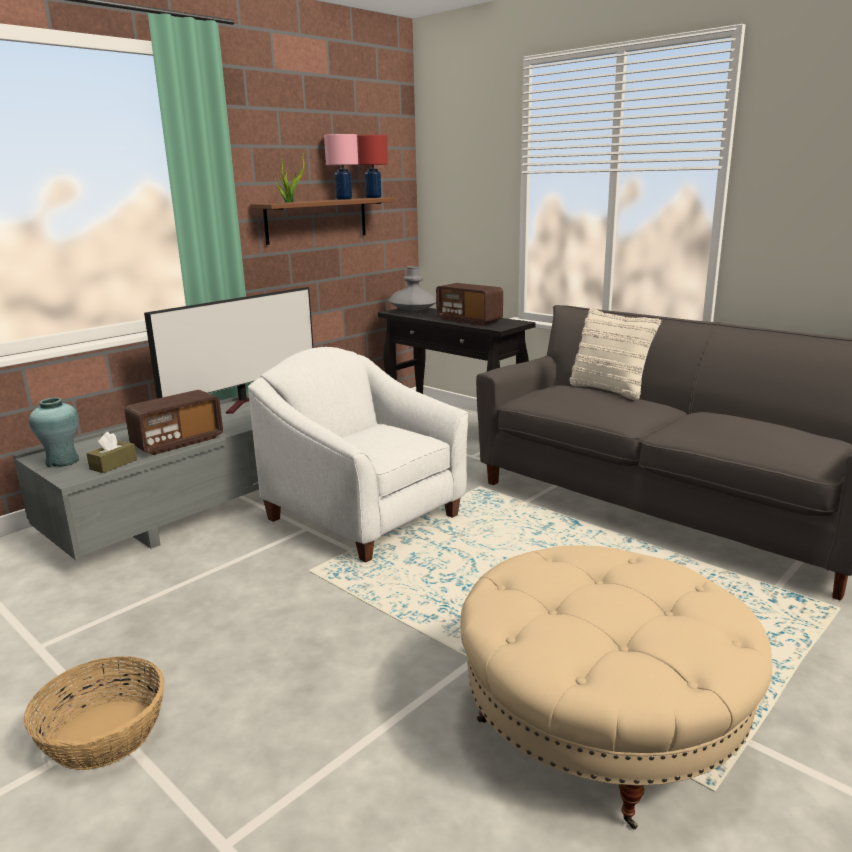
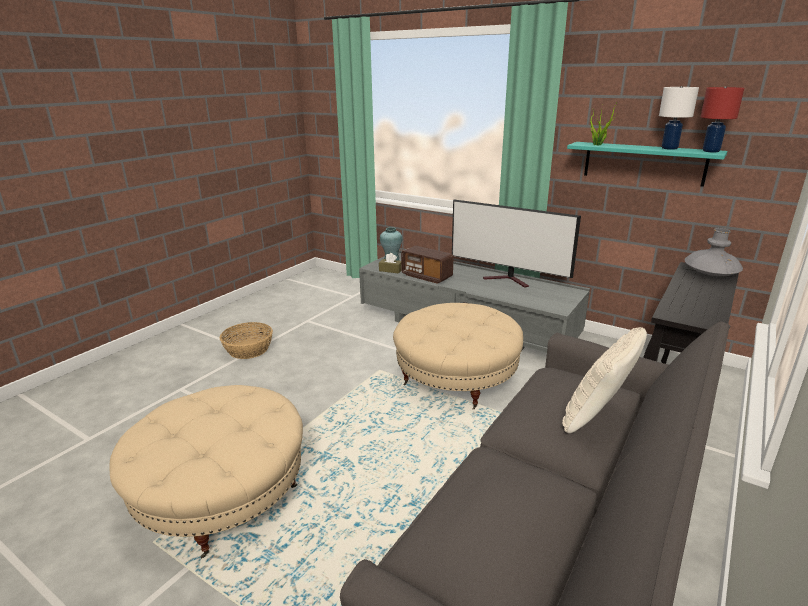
camera: 80 degrees right, 5 degrees up
(317, 220) = (643, 163): brown shelf -> turquoise shelf
(344, 199) = (668, 148): pink table lamp -> white table lamp
(365, 517) = (456, 378): white armchair -> beige ottoman
(469, 320) = (690, 300): radio -> none

